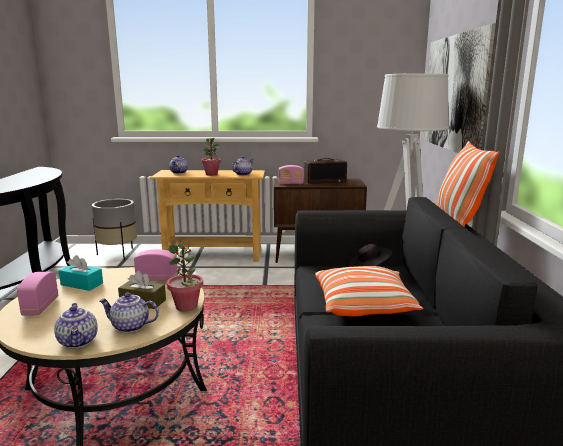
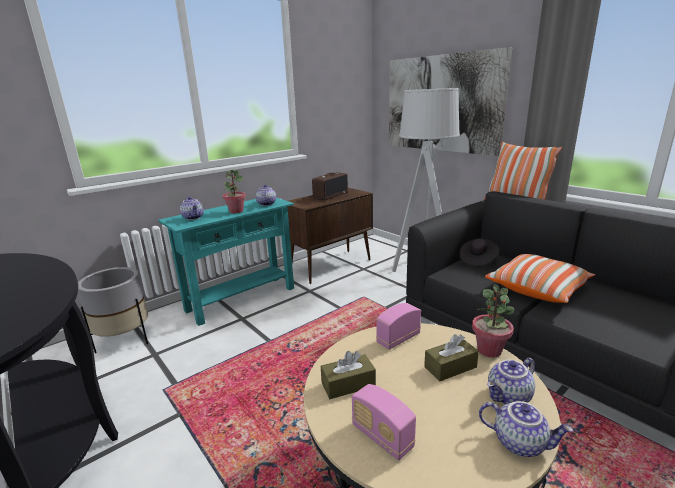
camera: 40 degrees left, 5 degrees up
(82, 284) = (348, 384): turquoise tissue box -> brown tissue box
(213, 255) = (241, 299): beige console table -> turquoise console table
(290, 183) = (310, 204): radio -> none

